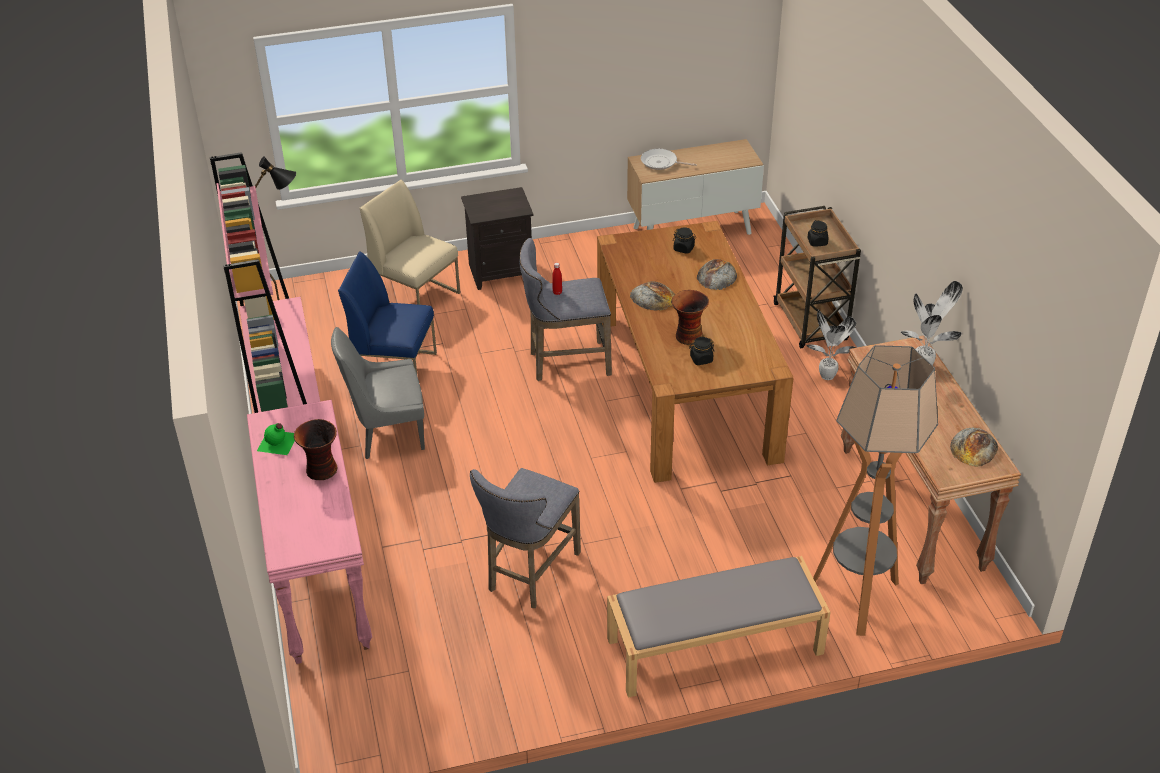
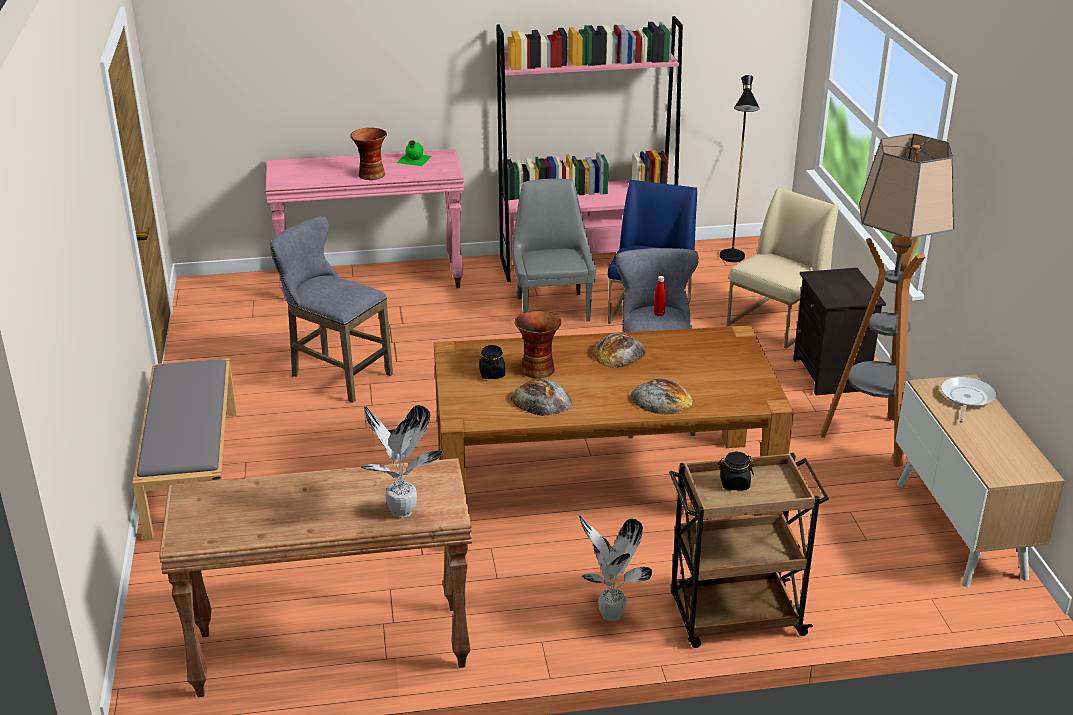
camera: 95 degrees right, 10 degrees down
(684, 248) = (724, 381): black jar -> none
(857, 598) = (207, 577): floor lamp -> floor lamp (871, 439)
(974, 447) = (226, 525): bread -> bread (541, 400)

